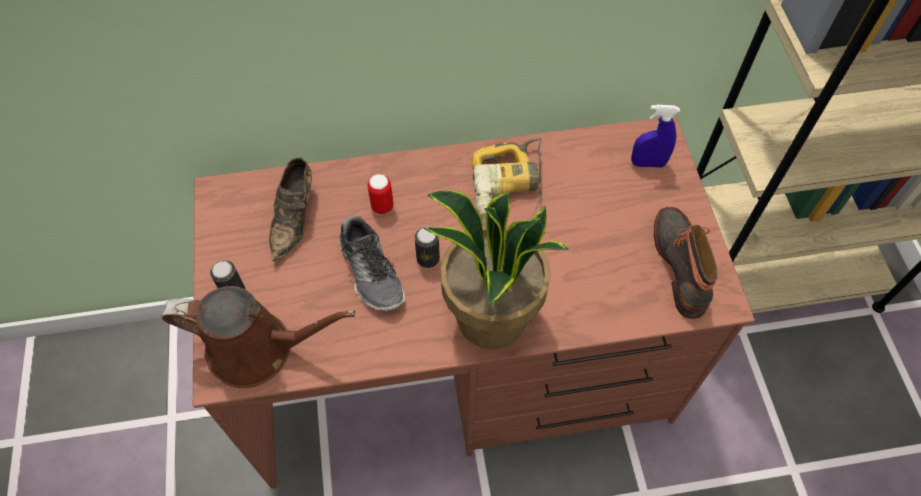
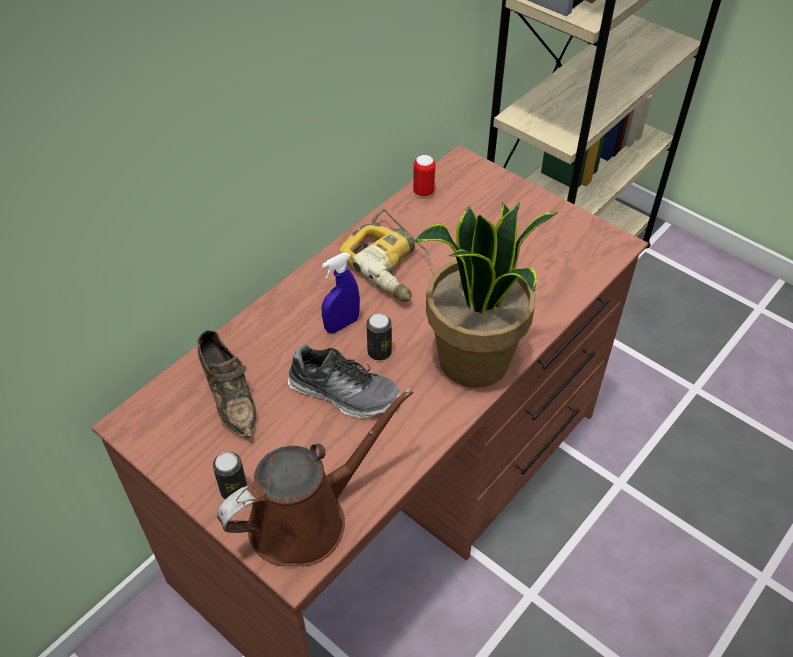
camera: 40 degrees left, 10 degrees down
(382, 206) = (299, 339): can -> can (423, 192)
(648, 163) = (474, 186): blue spray bottle -> blue spray bottle (342, 324)
(682, 265) = (567, 238): boot -> none

